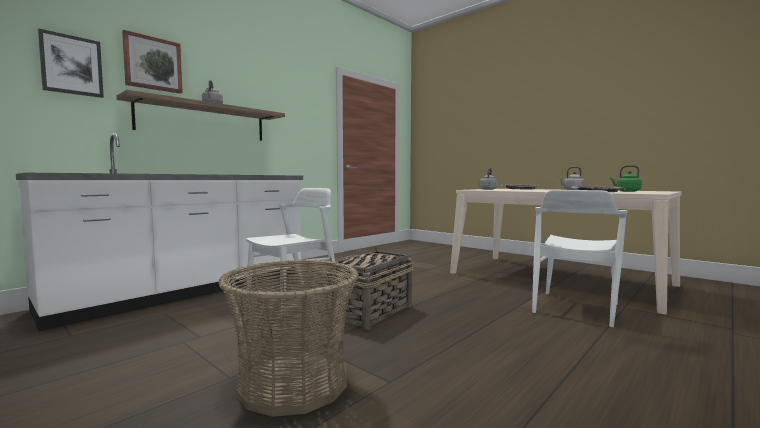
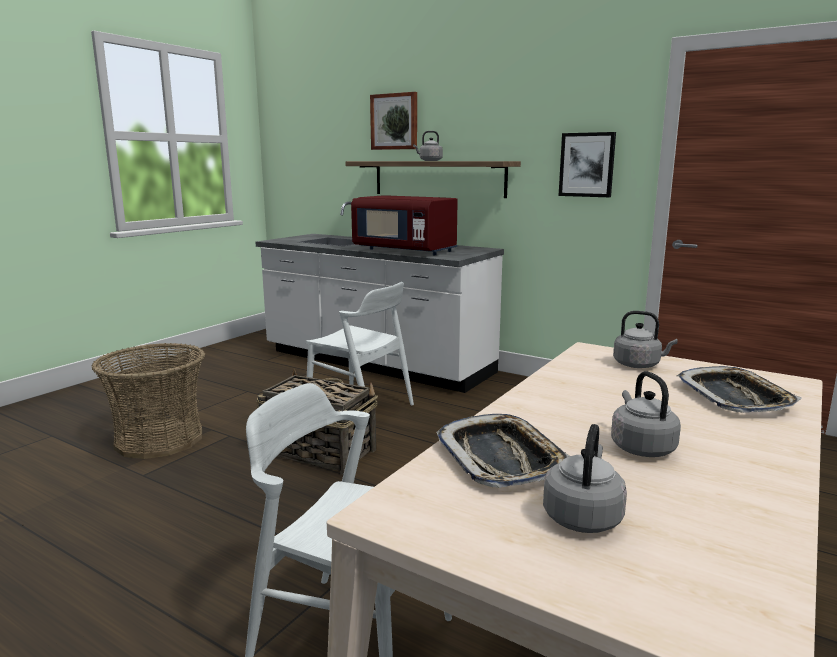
camera: 80 degrees right, 10 degrees up
(71, 65) = (342, 140): picture -> picture (587, 165)
(236, 174) = (405, 250): none -> red microwave
(626, 191) = (583, 516): green kettle -> grey kettle

